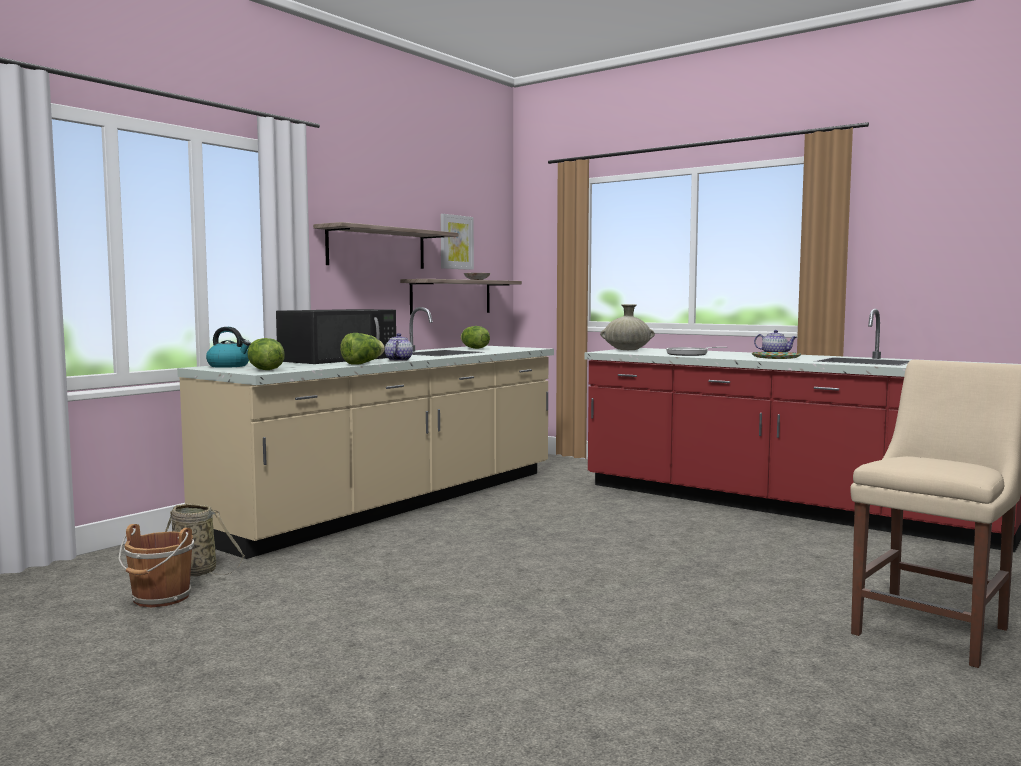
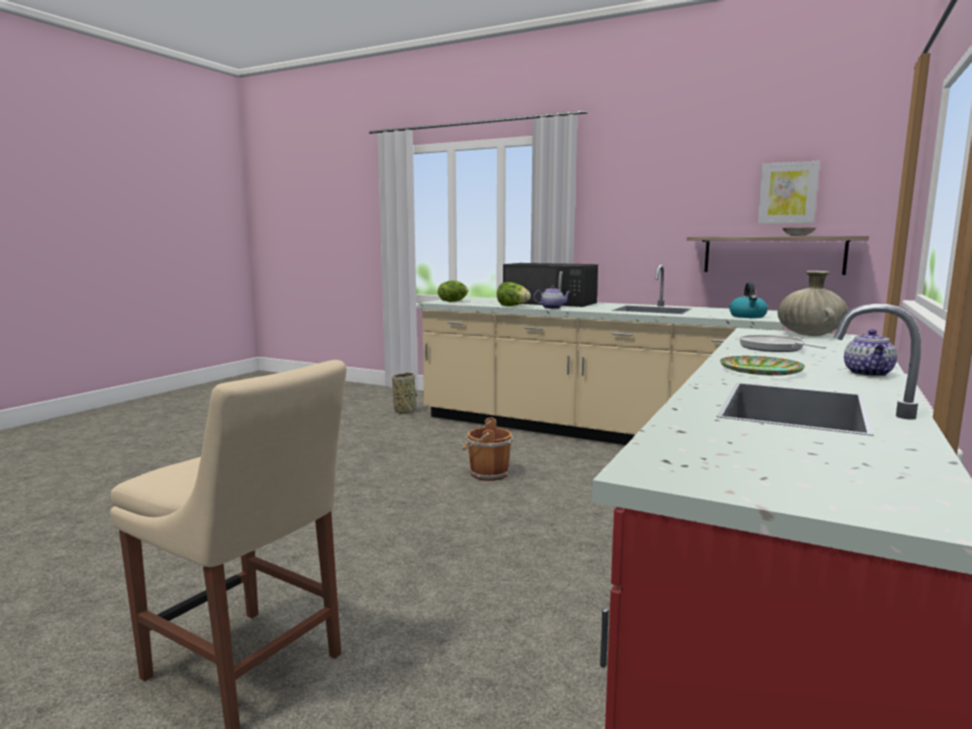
camera: 80 degrees right, 5 degrees up
(160, 598) = (362, 413): brown bucket -> brown bucket (487, 474)
(229, 366) = (476, 298): kettle -> kettle (748, 316)
(377, 248) = (664, 208): shelf -> none
(474, 348) = (725, 311): lettuce -> none

